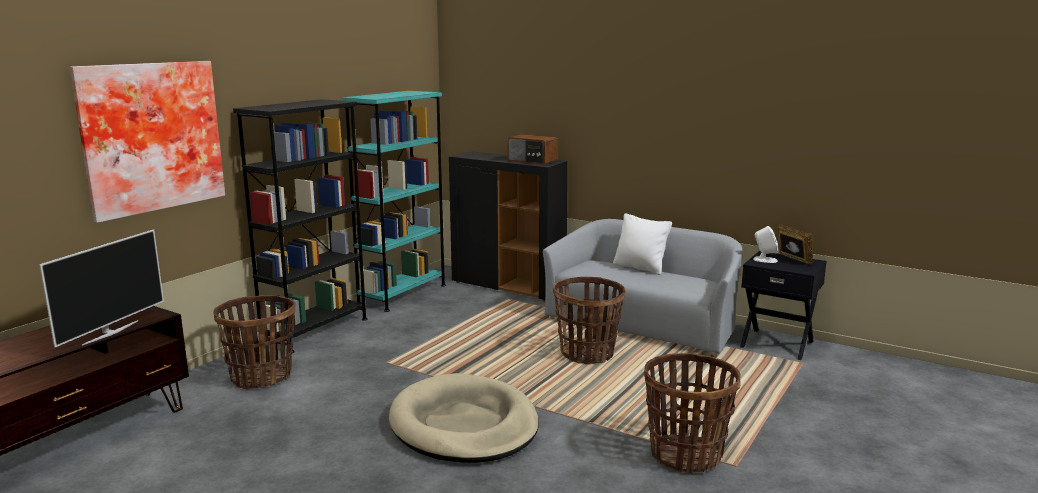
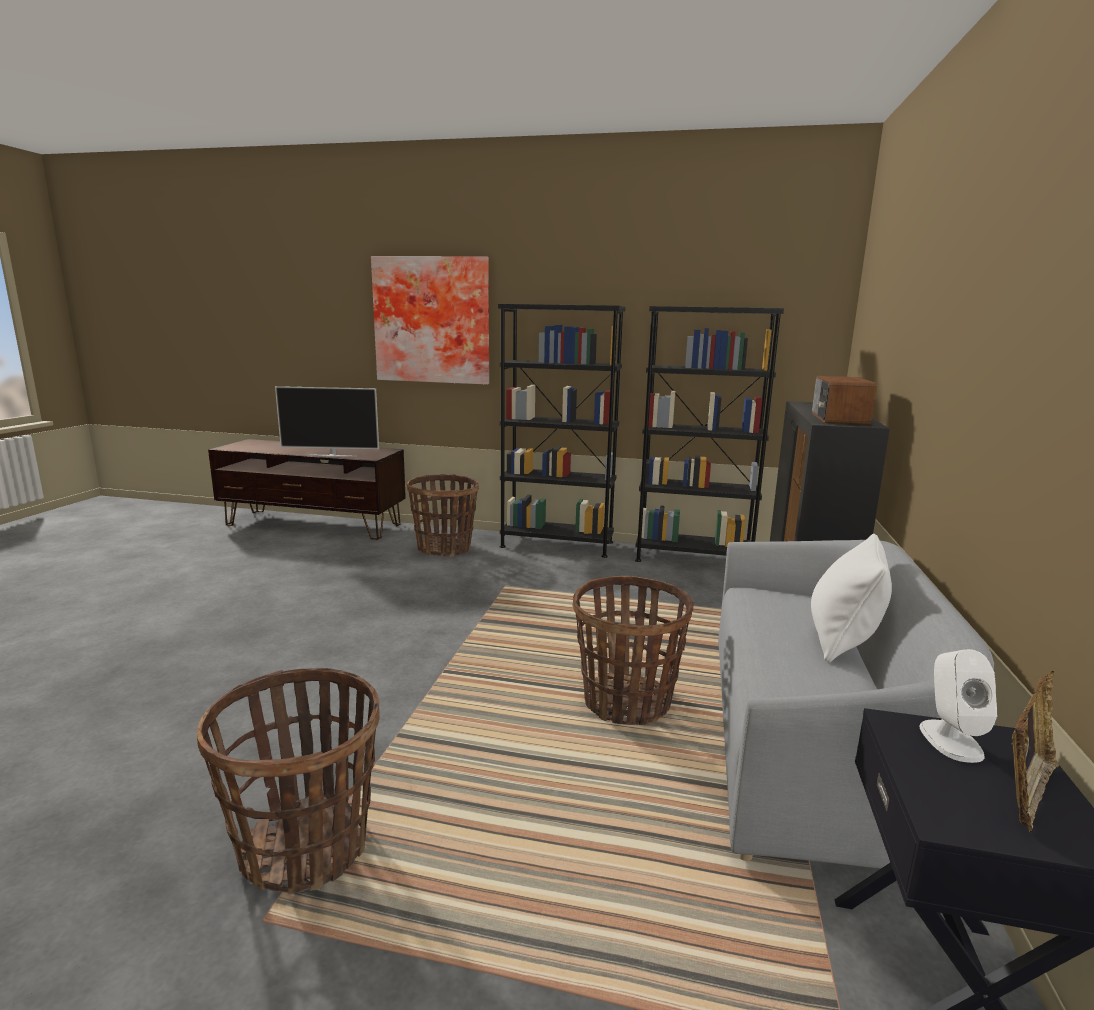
camera: 70 degrees right, 0 degrees up
(402, 294) = (693, 558): turquoise bookcase -> black bookcase
(464, 425) = (373, 651): beige dog bed -> none

